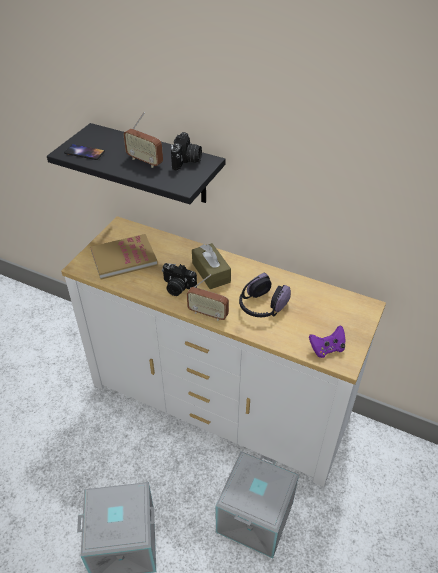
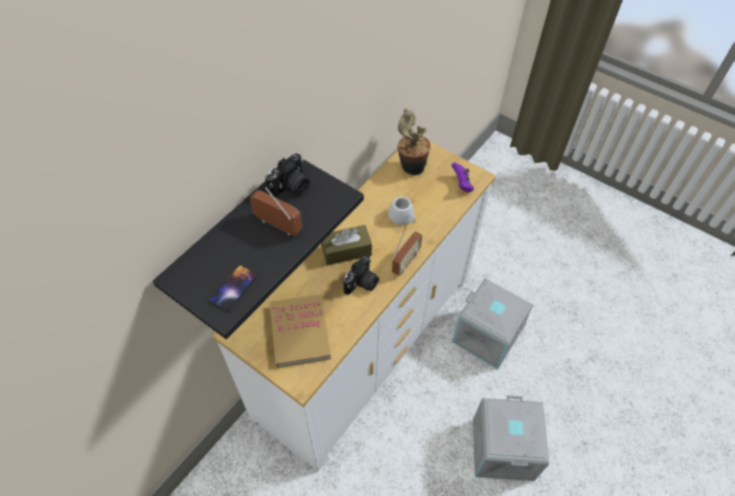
camera: 80 degrees left, 10 degrees up
(145, 161) = (278, 226): radio -> radio turned 105 degrees counterclockwise
(187, 161) = (291, 187): camera -> camera turned 105 degrees clockwise
(261, 306) = (403, 218): headphones -> white mug
(333, 304) = (410, 167): none -> potted plant

